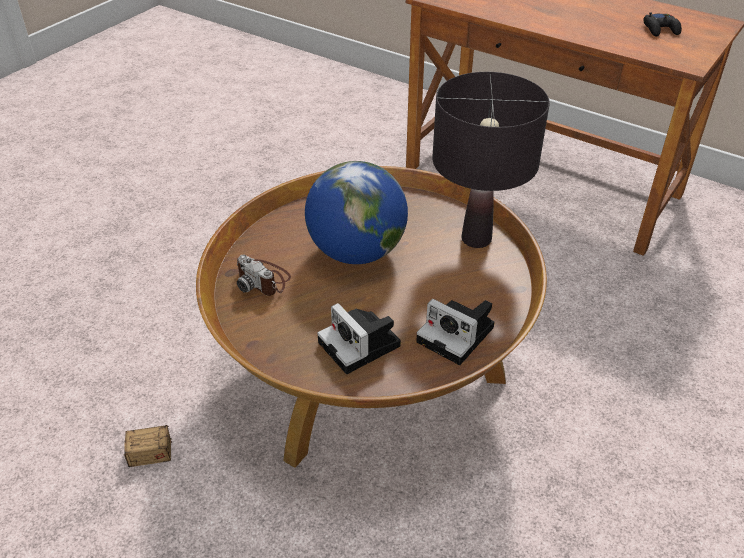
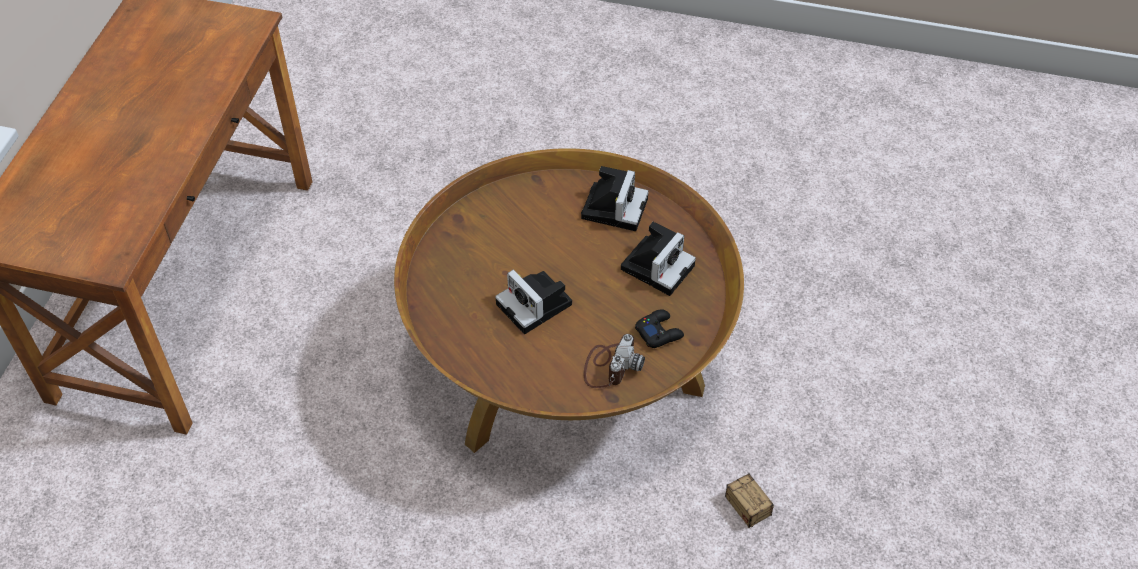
camera: 110 degrees left, 10 degrees up
(357, 252) = (536, 305): globe -> camera
(476, 239) = (477, 221): black table lamp -> none
(661, 29) = (172, 46): black game controller -> black game controller (659, 332)

